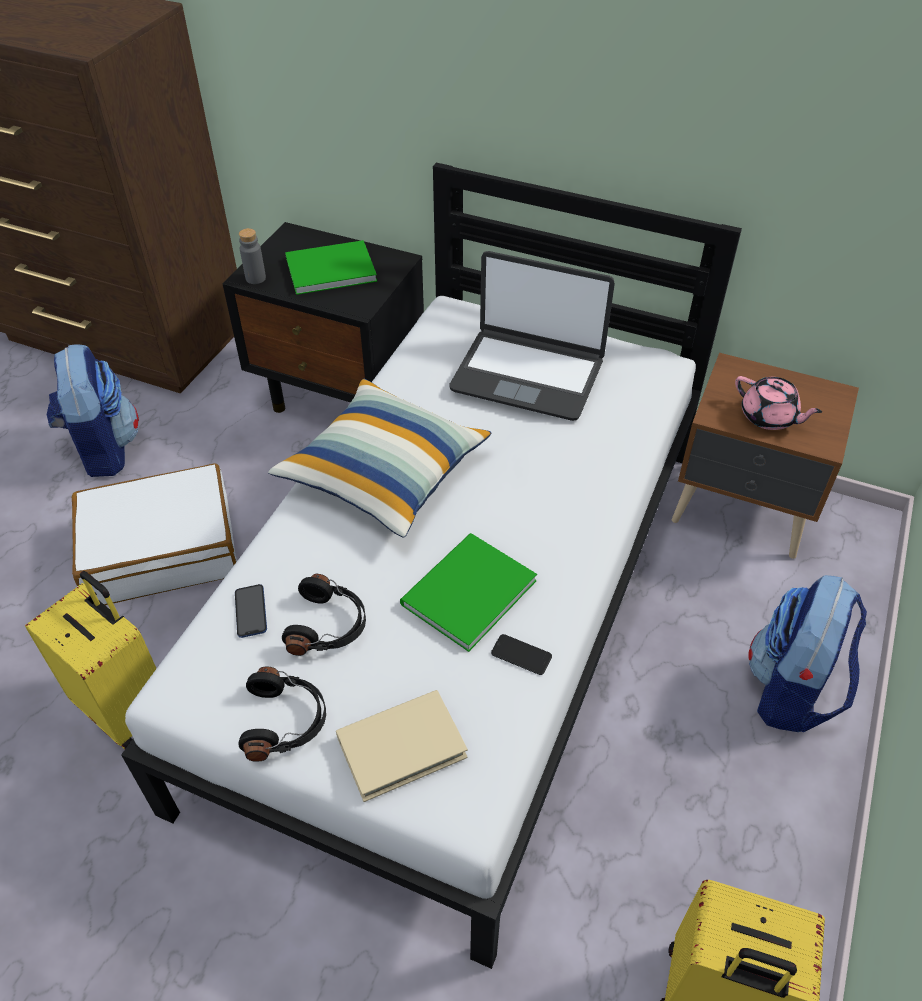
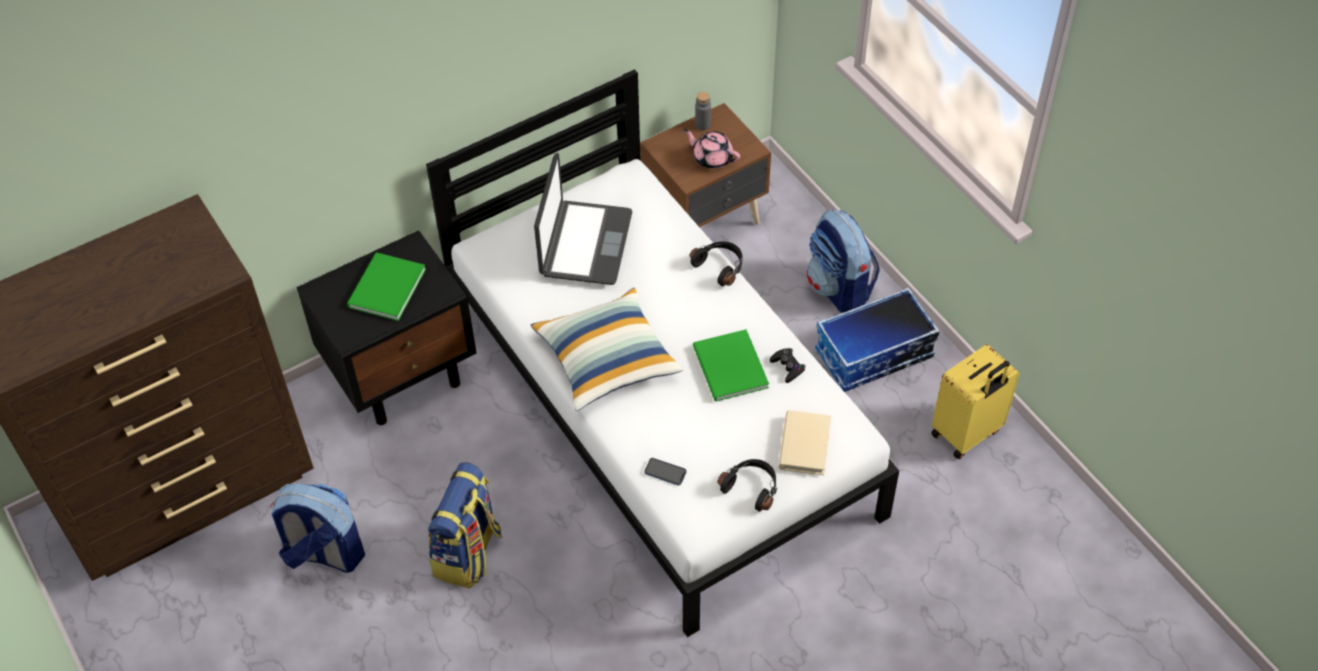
camera: 55 degrees left, 5 degrees up
(127, 707) = (594, 624): yellow suitcase -> none
(161, 549) = (468, 554): white suitcase -> backpack
(255, 278) = (355, 335): grey bottle -> grey bottle (702, 125)
(329, 626) = (703, 441): black headphones -> black headphones (720, 266)
(521, 655) = (787, 367): phone -> black game controller
(528, 375) = (584, 244): laptop -> laptop turned 45 degrees counterclockwise
(731, 790) = (874, 355): none -> storage box
(769, 417) = (712, 158): pink teapot -> pink teapot turned 135 degrees counterclockwise

